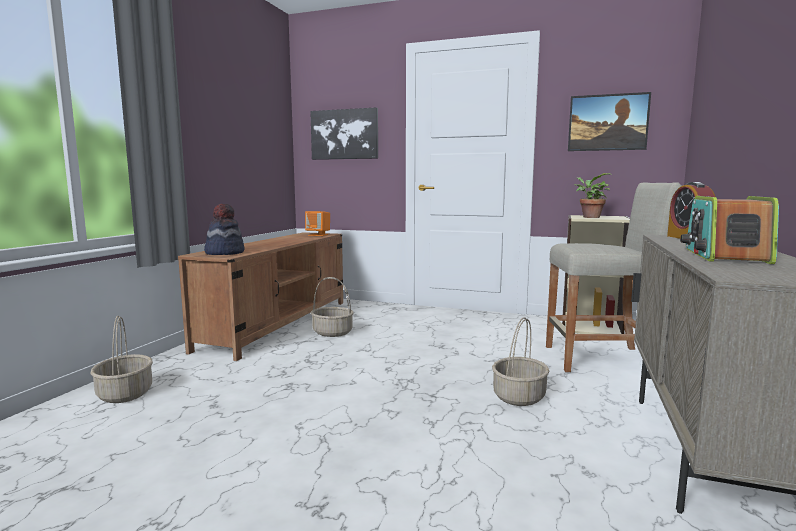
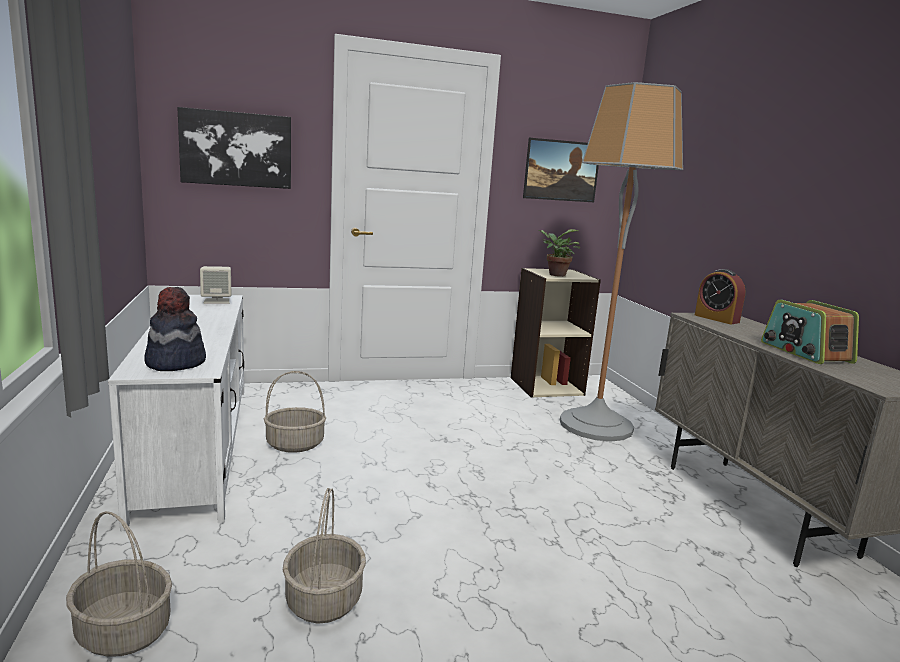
camera: 35 degrees left, 5 degrees up
(278, 324) = (197, 444): brown tv stand -> white tv stand
(318, 235) = (217, 301): orange speaker -> beige speaker
(518, 396) = (585, 487): basket -> basket (323, 599)
(601, 359) = (596, 425): beige stool -> floor lamp

